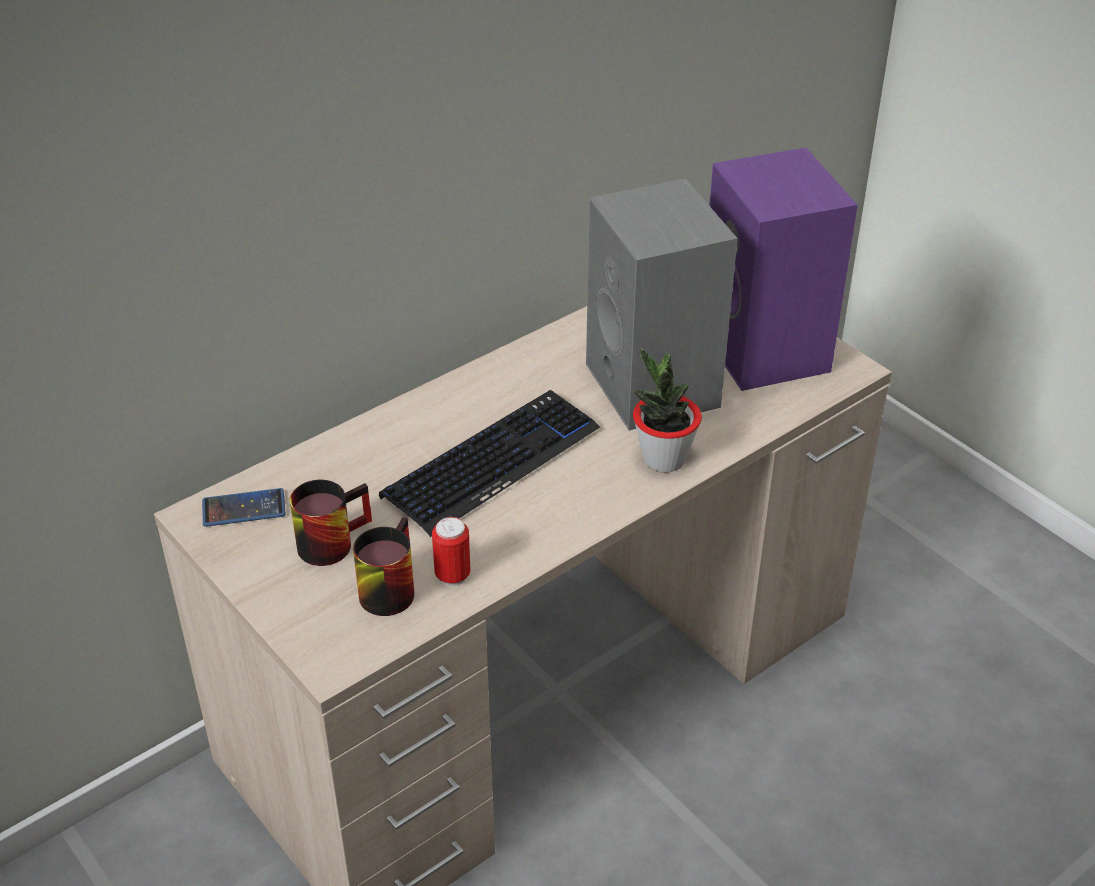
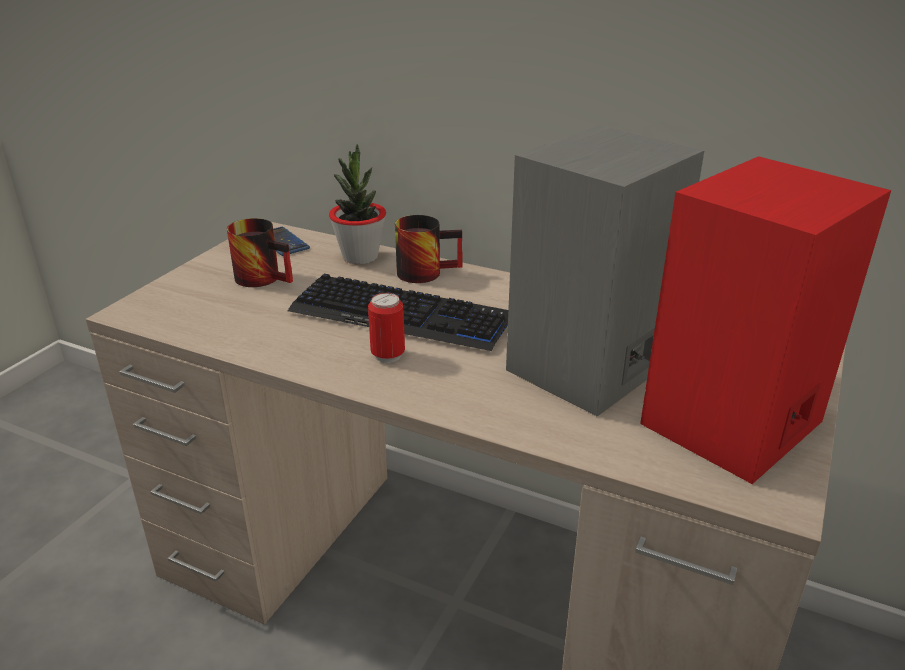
camera: 65 degrees right, 10 degrees down
(386, 586) = (222, 310): mug -> mug (426, 271)
(452, 575) = (248, 333): can -> can (388, 355)
(663, 459) = (480, 400): potted plant -> potted plant (360, 257)
(768, 351) = (732, 426): purple speaker -> red speaker

